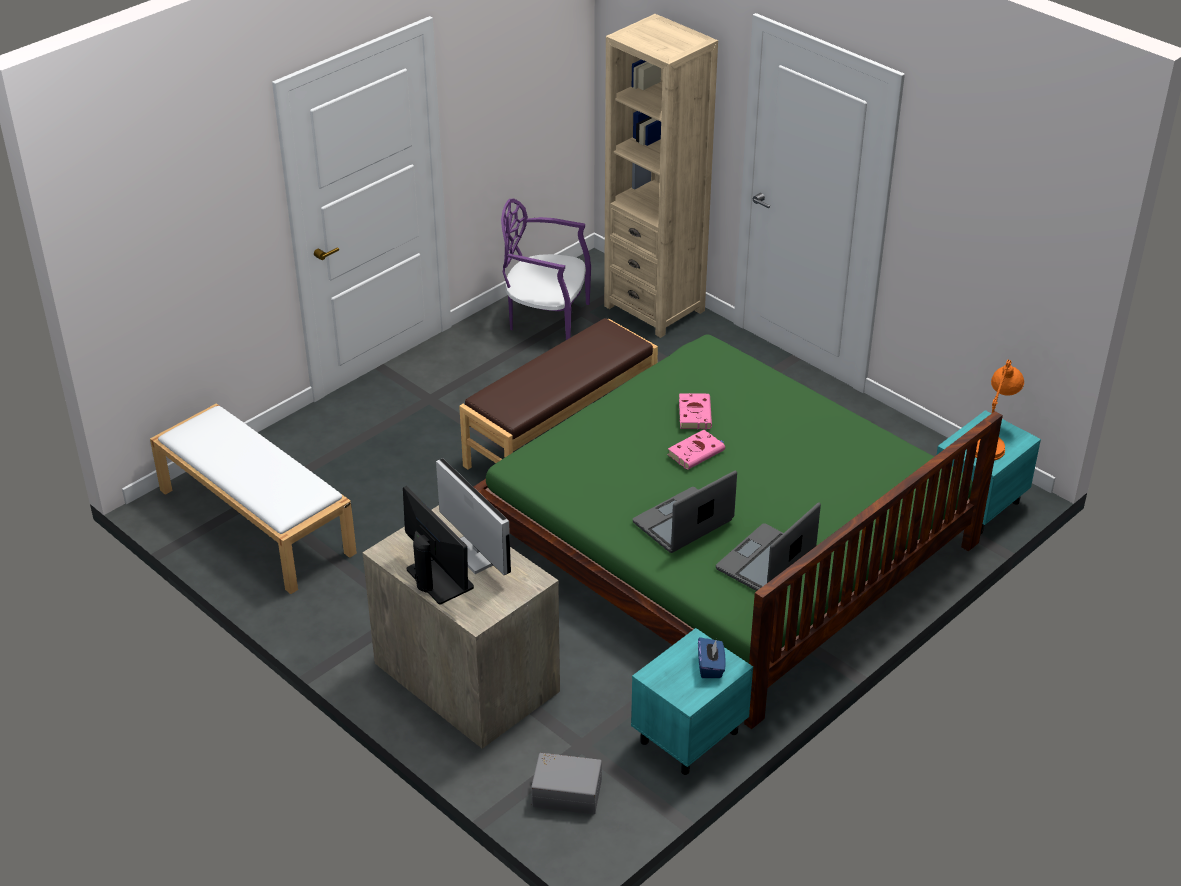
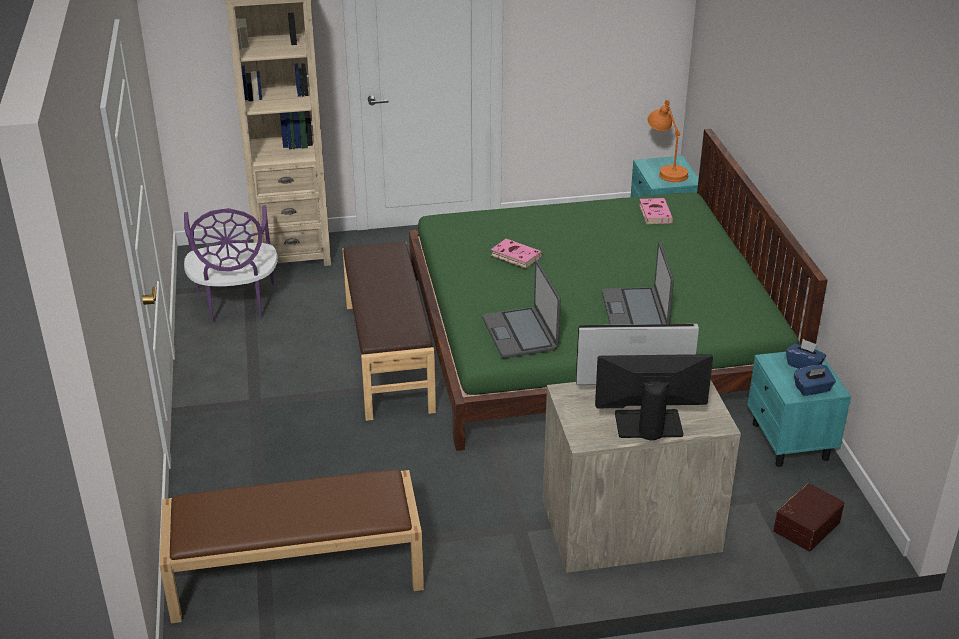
camera: 55 degrees left, 5 degrees down
(254, 521) = (294, 573): white bench -> brown bench
(546, 320) = (235, 304): purple chair -> purple chair turned 60 degrees counterclockwise
(567, 791) = (805, 526): grey storage box -> brown storage box
(674, 686) = (812, 389): none -> blue tissue box
(697, 452) = (560, 273): pink book -> pink book (655, 213)
(766, 562) = (713, 295): laptop -> laptop (520, 334)

